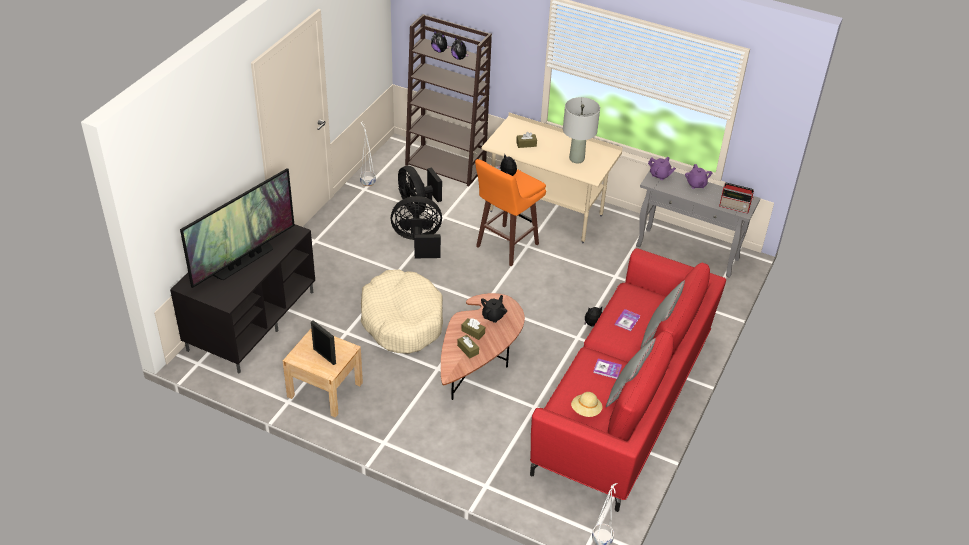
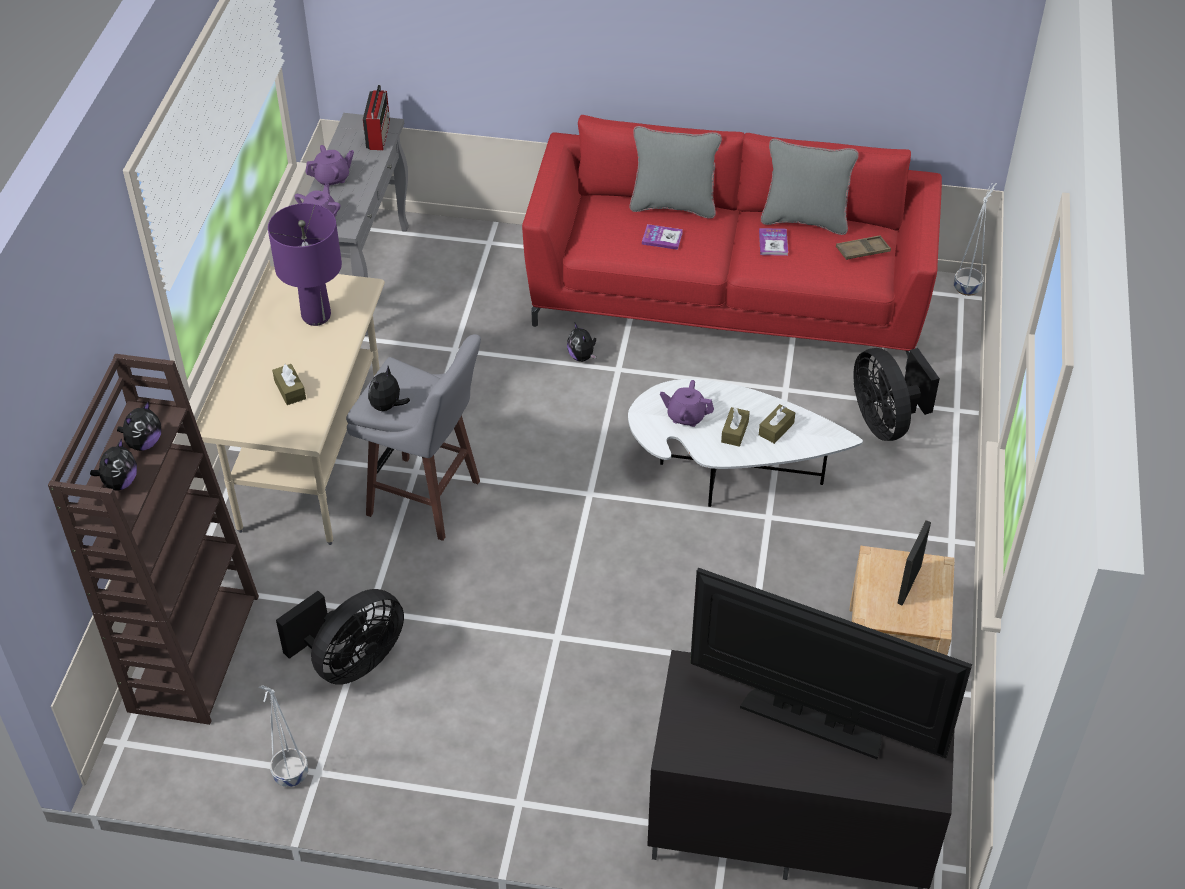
camera: 105 degrees left, 5 degrees up
(402, 320) = (682, 593): beige dog bed -> none
(418, 242) = (461, 629): black fan -> black fan (885, 421)
(479, 361) = (727, 471): brown coffee table -> white coffee table
(493, 316) = (686, 416): black teapot -> purple teapot
(505, 246) = (426, 500): orange stool -> grey stool
(577, 159) = (316, 316): grey table lamp -> purple table lamp
(586, 410) = (862, 251): beige hat -> brown tray

